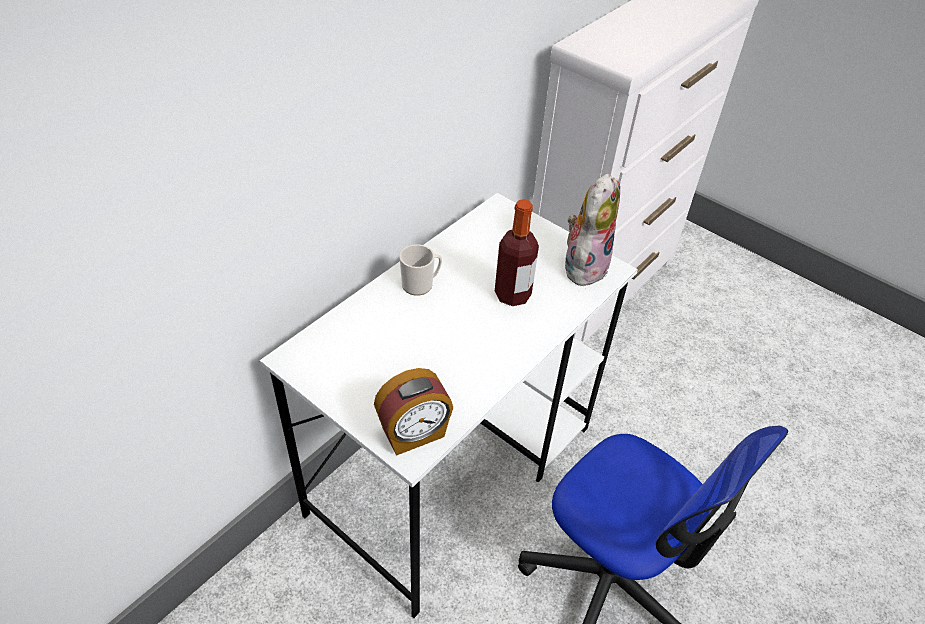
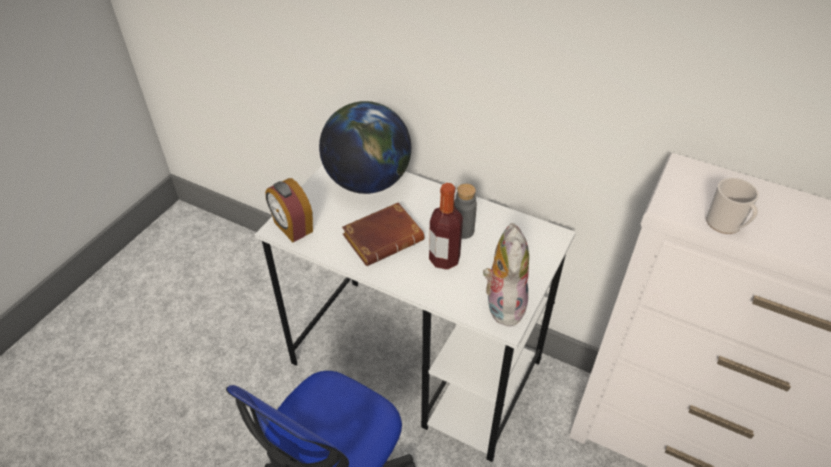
camera: 80 degrees right, 0 degrees up
(350, 339) = (368, 181): none -> globe
(421, 284) = (435, 205): mug -> mug (726, 225)
(462, 340) = (384, 237): none -> brown book
(472, 270) = (463, 231): none -> grey bottle
(584, 265) = (502, 303): plush toy -> plush toy turned 105 degrees counterclockwise

